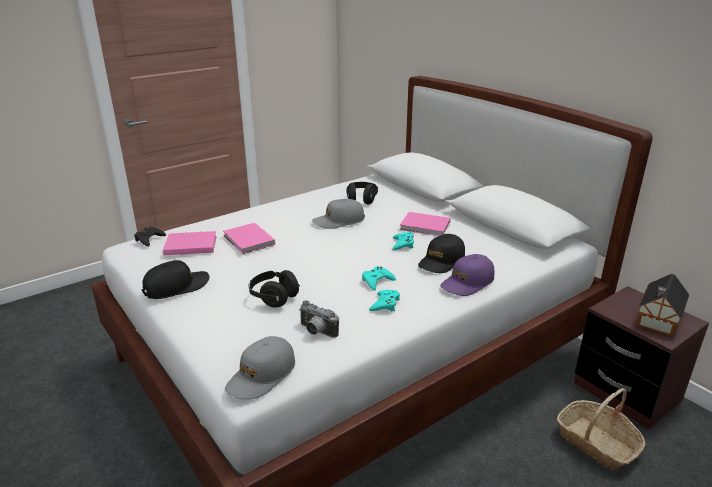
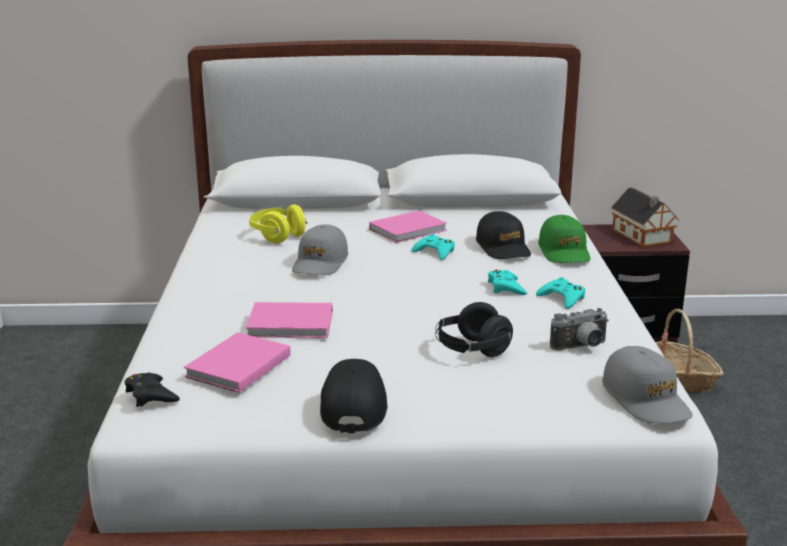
camera: 55 degrees left, 5 degrees down
(361, 200) = (278, 236): black headphones -> yellow headphones
(467, 283) = (564, 252): purple cap -> green cap

